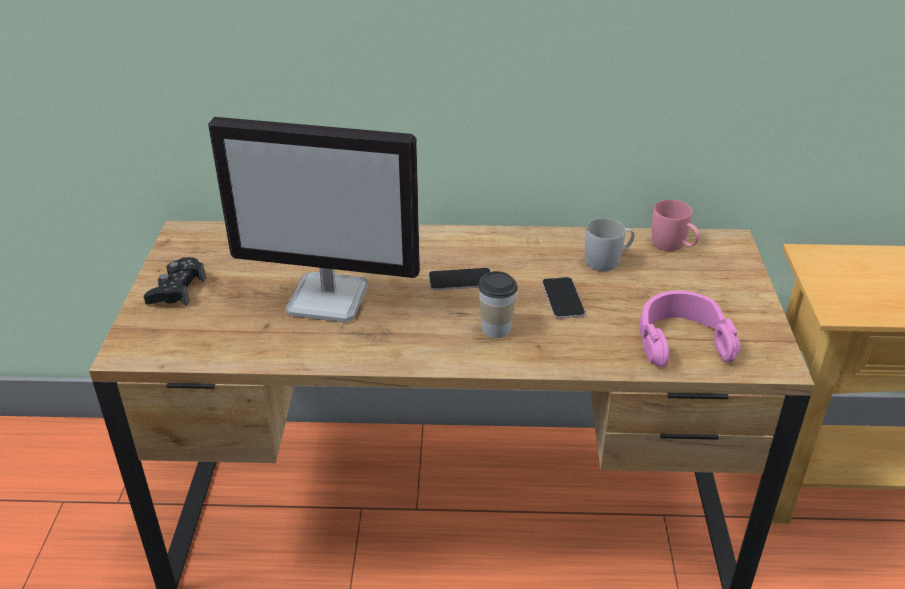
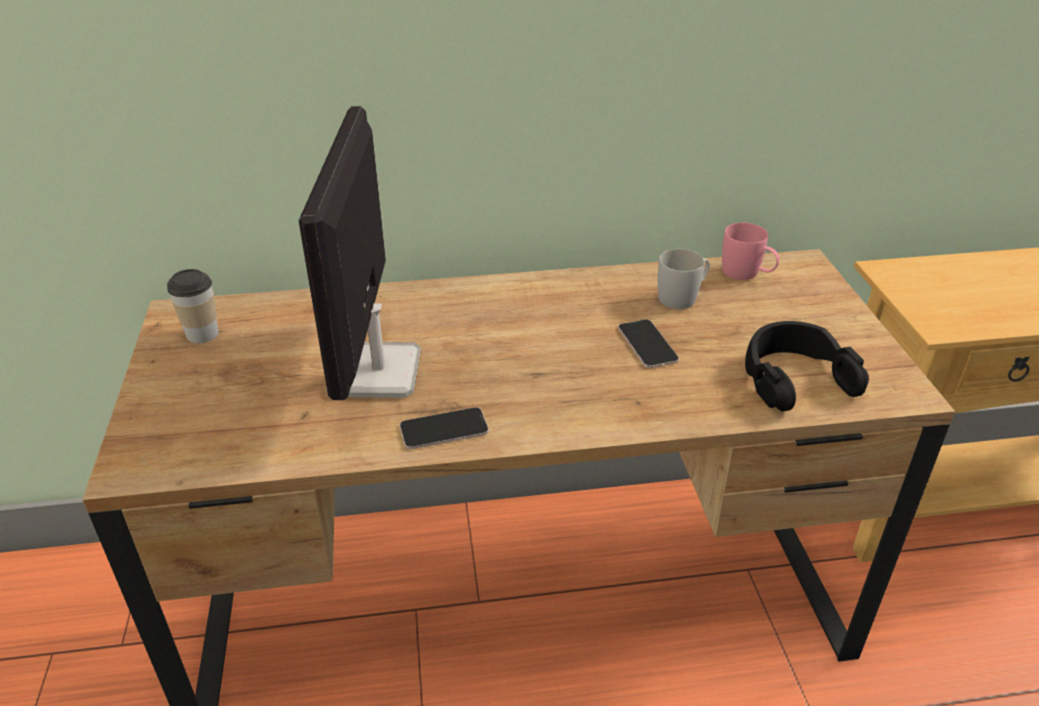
camera: 10 degrees left, 0 degrees up
(177, 290) = (181, 383): black game controller -> none
(330, 298) = (375, 373): monitor -> monitor turned 90 degrees clockwise
(460, 280) = (524, 335): phone -> phone (444, 429)
(496, 328) = (583, 387): cup -> cup (202, 334)
(682, 341) = (795, 378): pink headphones -> black headphones

